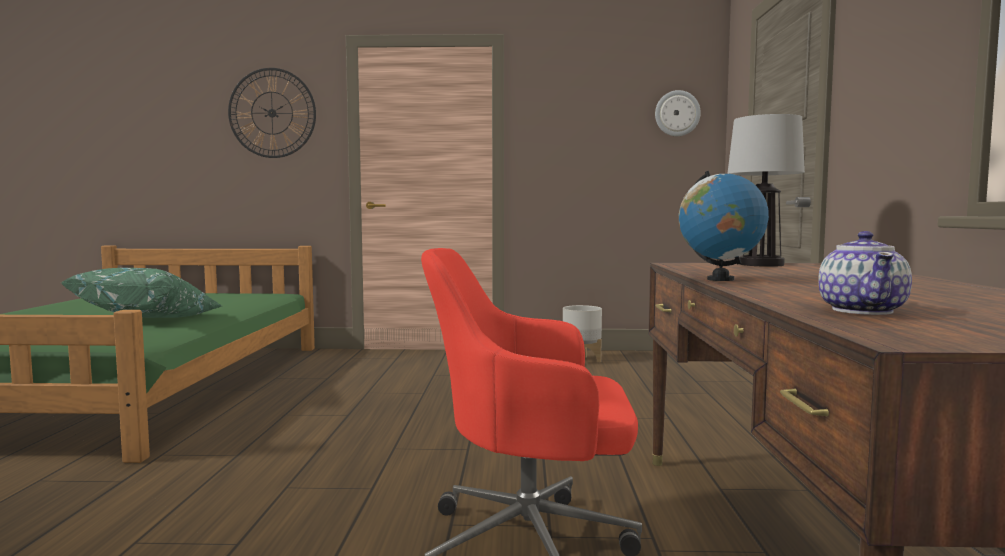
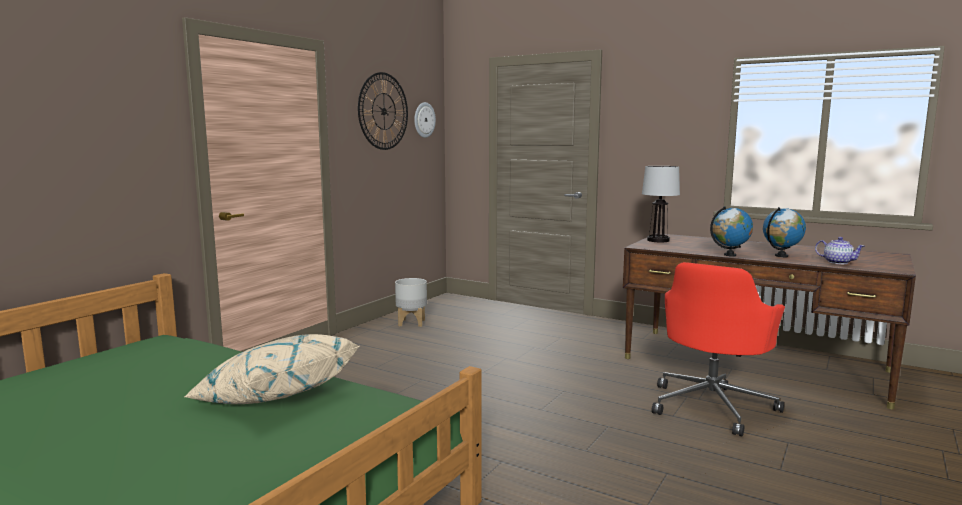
camera: 60 degrees left, 5 degrees up
(149, 319) = (274, 398): green pillow -> beige pillow
(272, 113) = (99, 107): wall clock -> wall clock (383, 111)
(811, 291) = (781, 256): none -> globe

